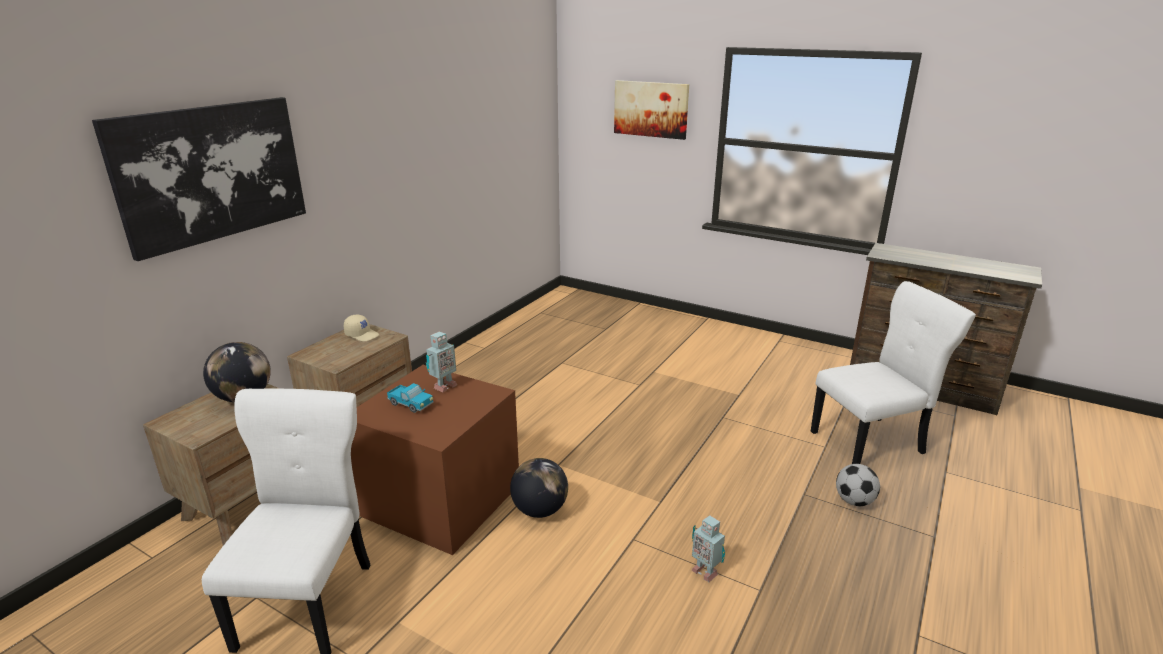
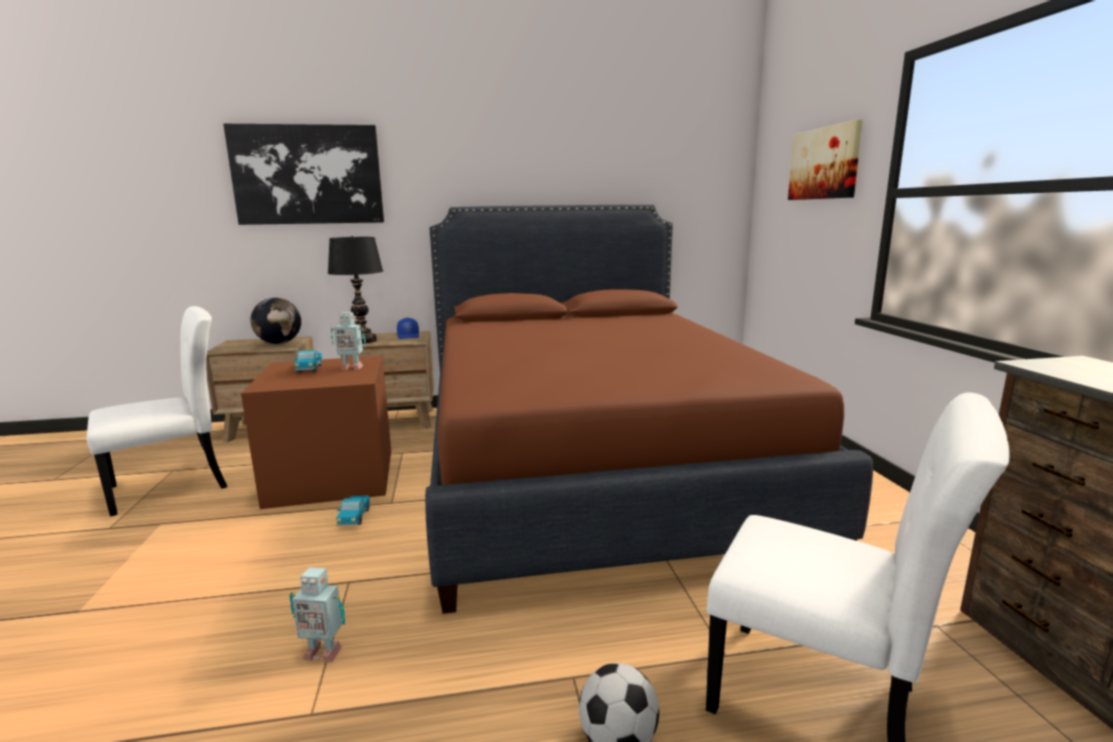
camera: 50 degrees right, 10 degrees down
(334, 357) = (362, 341): none -> black table lamp
(362, 334) = (409, 336): beige cap -> blue cap
(540, 510) = (354, 518): globe -> toy truck
(594, 388) = (590, 464): none -> brown bed
(705, 571) = (323, 651): toy robot -> toy robot turned 90 degrees counterclockwise

